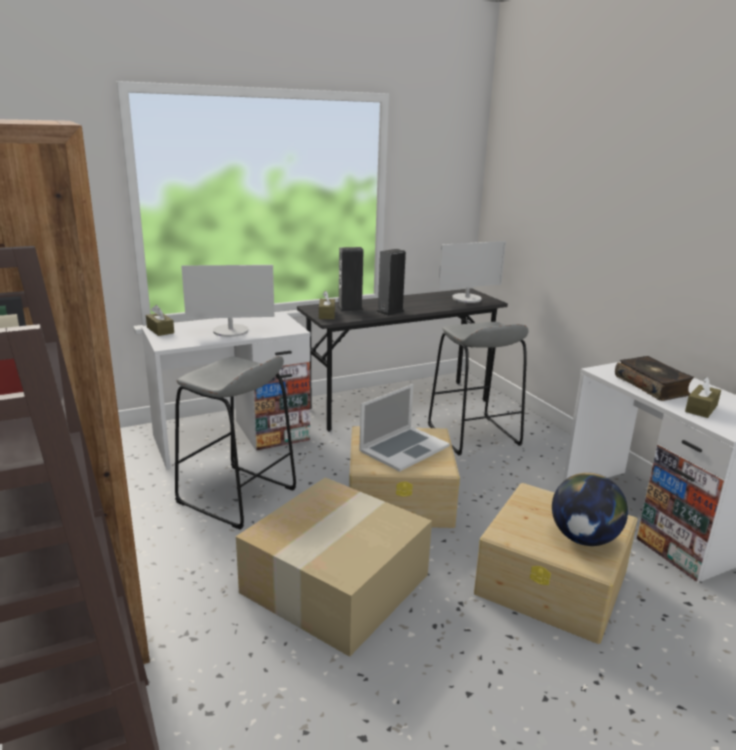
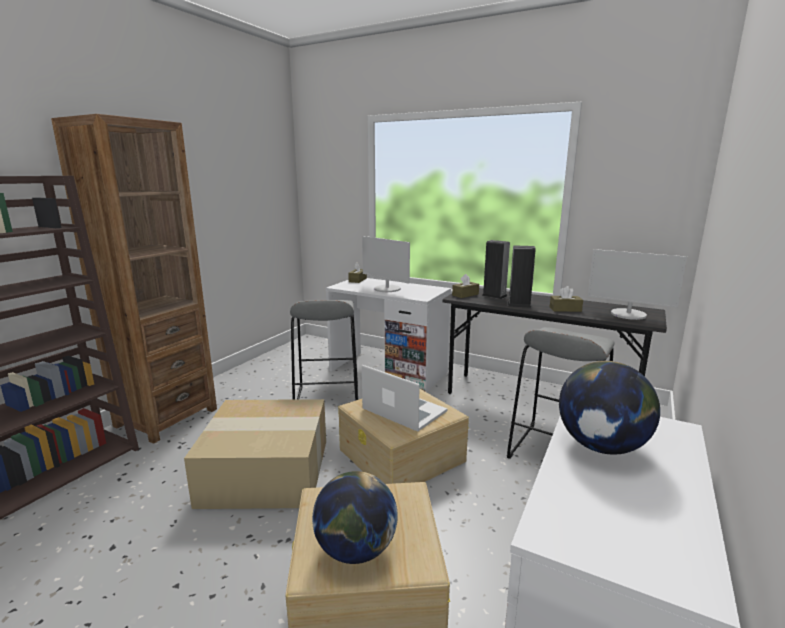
camera: 55 degrees right, 5 degrees down
(404, 448) = (403, 410): laptop -> laptop turned 150 degrees counterclockwise
(652, 386) = (601, 446): book -> globe
(701, 408) = (591, 496): brown tissue box -> brown tissue box (565, 309)

